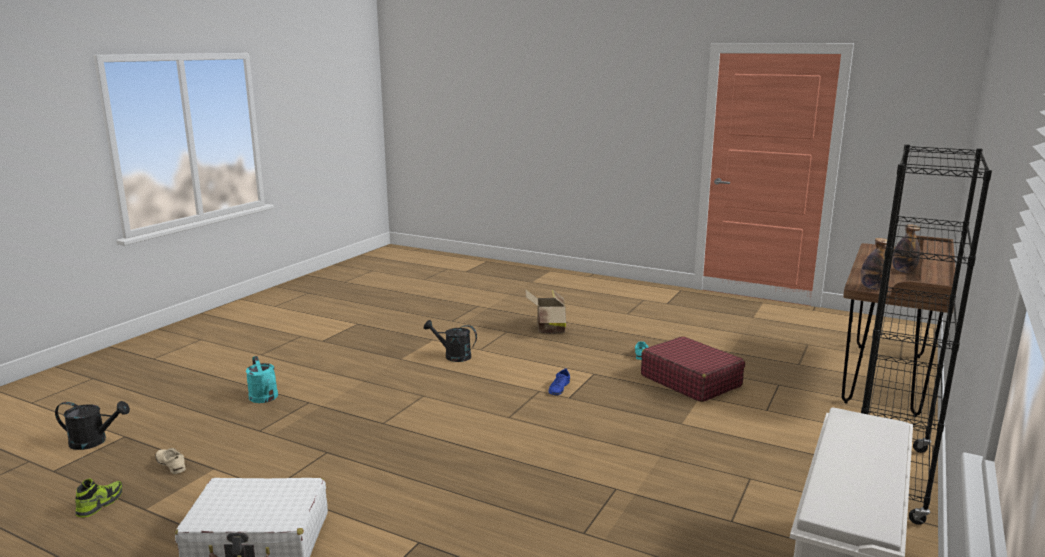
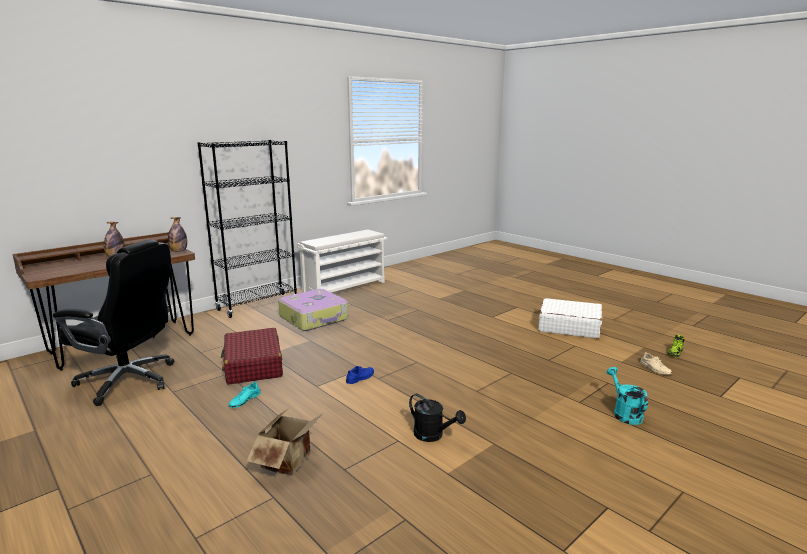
camera: 160 degrees left, 0 degrees up
(94, 441) = (741, 395): black watering can -> none
(740, 466) = (314, 318): none -> suitcase
(774, 350) = (129, 381): none -> black office chair

